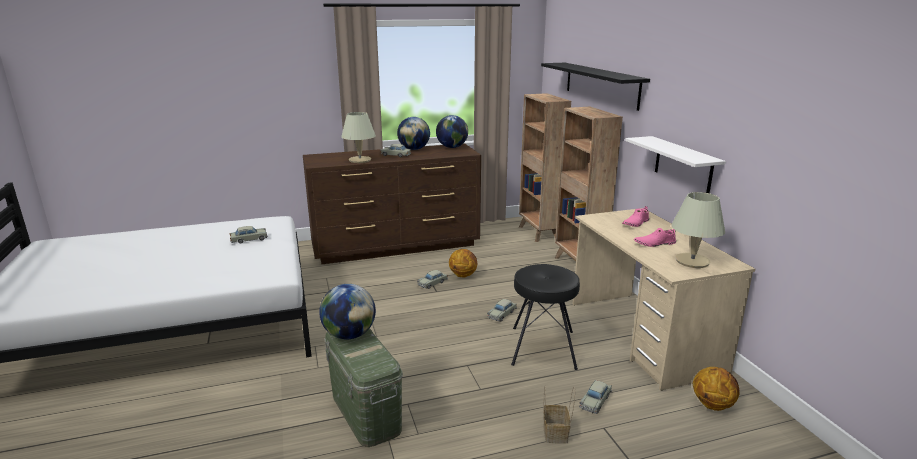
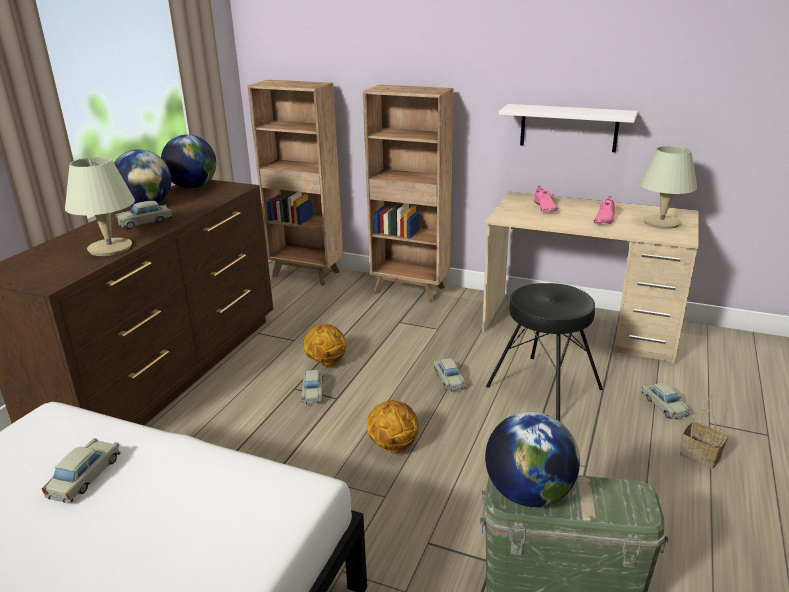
camera: 50 degrees left, 5 degrees up
(601, 84) = (390, 52): black shelf -> none
(712, 404) = (711, 353): basketball -> basketball (393, 445)

